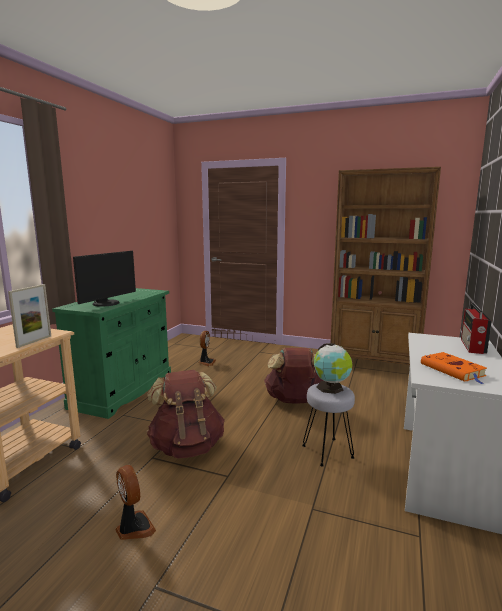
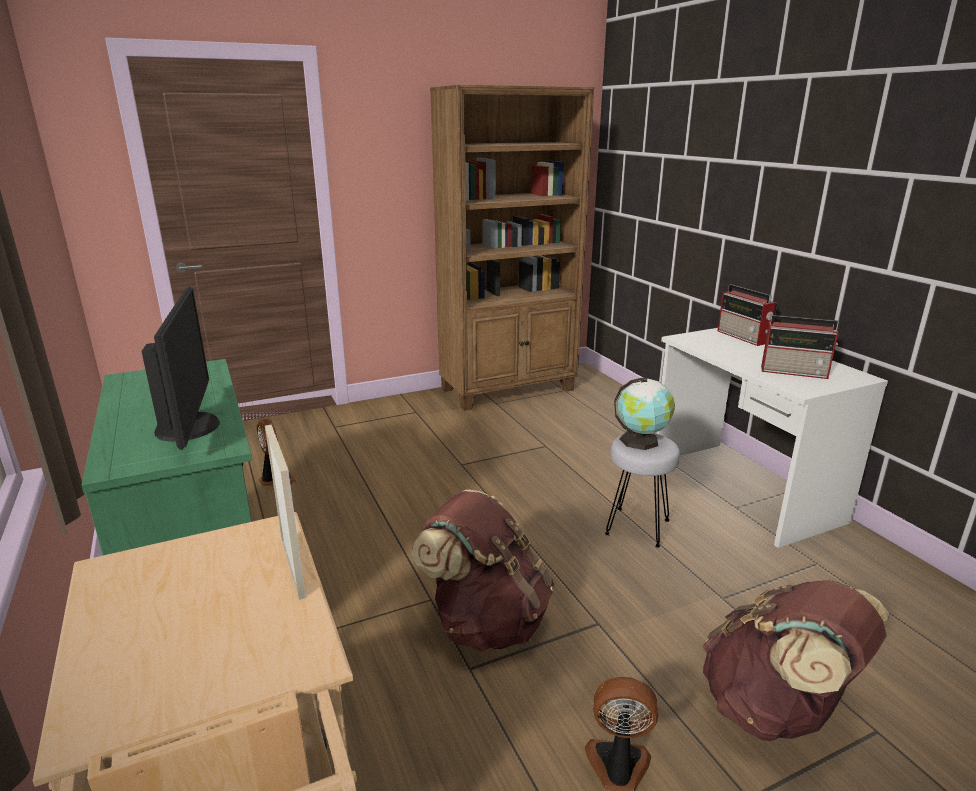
camera: 45 degrees left, 10 degrees up
(294, 401) = (505, 482): brown backpack -> brown backpack (775, 710)
(454, 370) = (795, 372): orange book -> radio

